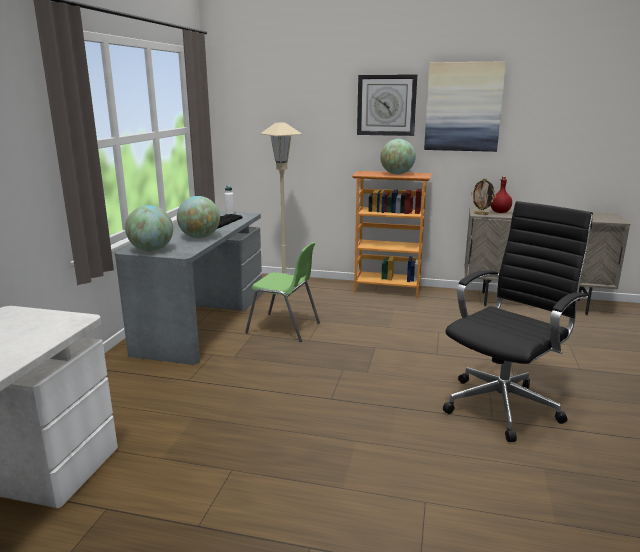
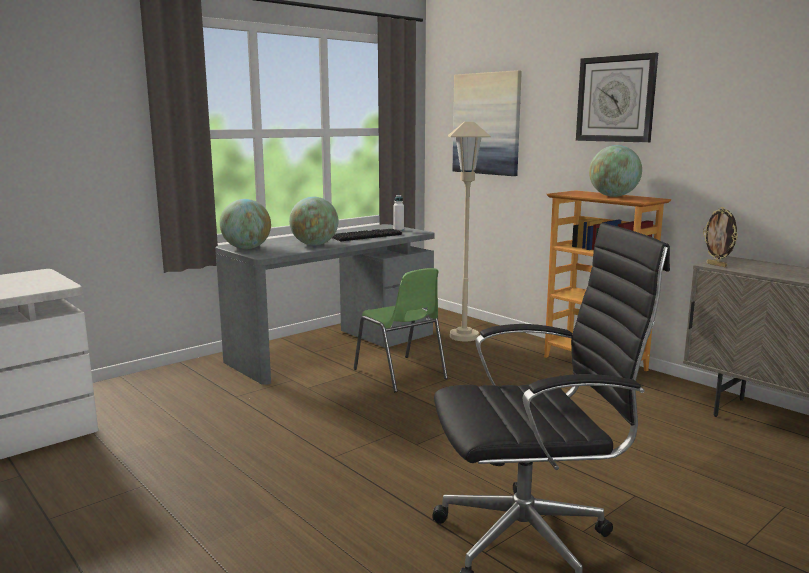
camera: 35 degrees right, 5 degrees down
(463, 107) = (723, 98): picture -> picture (487, 124)
(500, 212) = (757, 267): red bottle -> none

